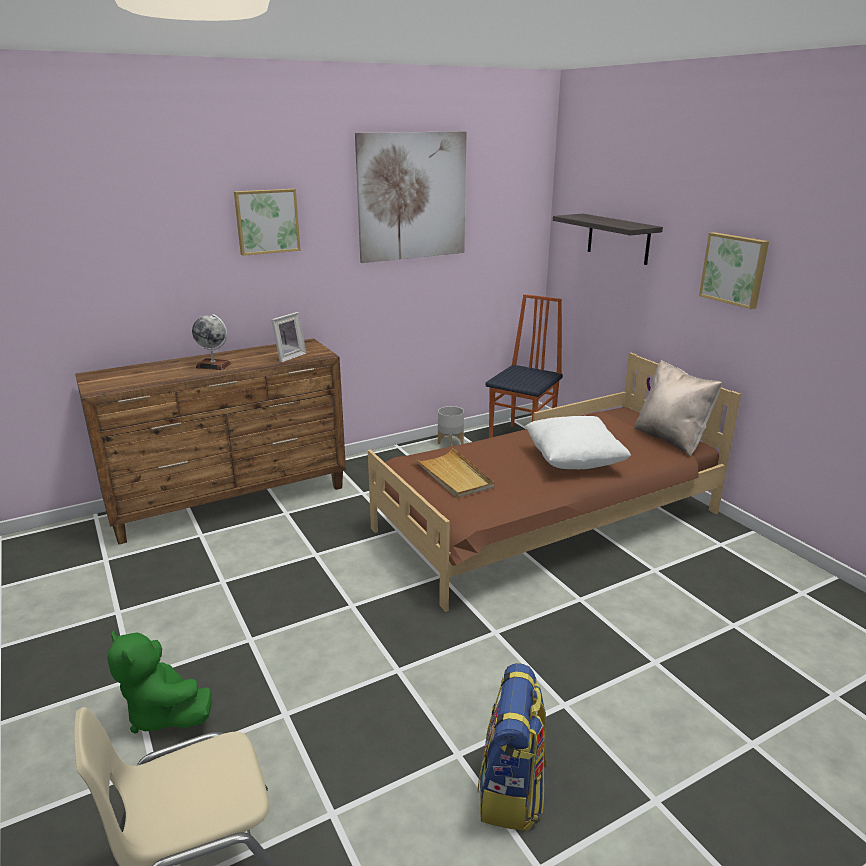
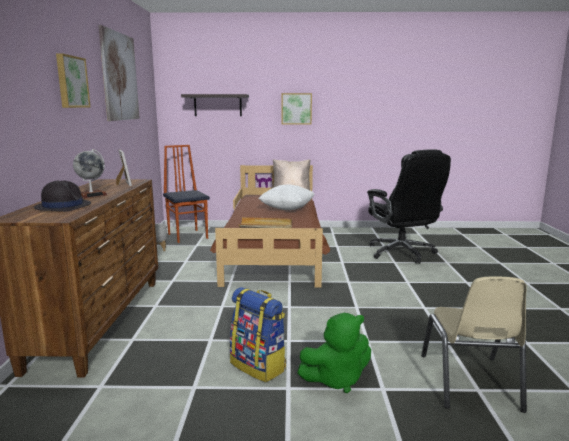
camera: 60 degrees left, 10 degrees down
(152, 373) = (63, 206): none -> black hat
(512, 791) = (451, 303): backpack -> backpack (259, 366)
(724, 659) = (402, 253): none -> black office chair

